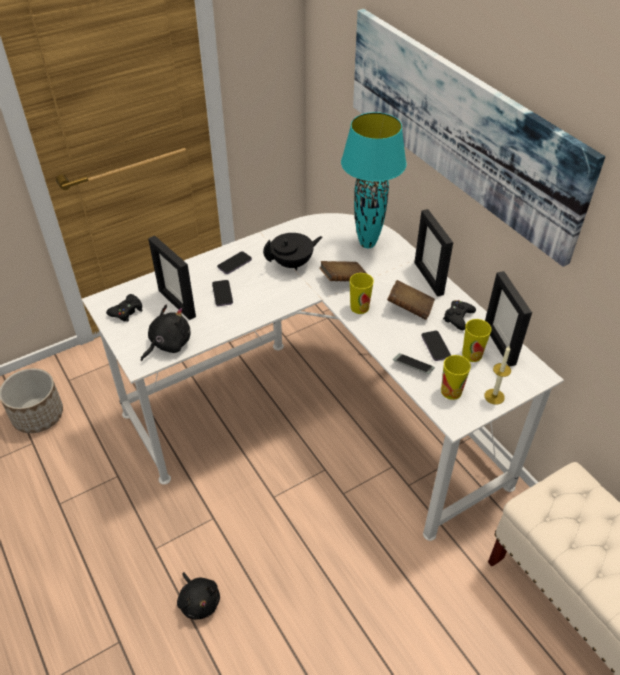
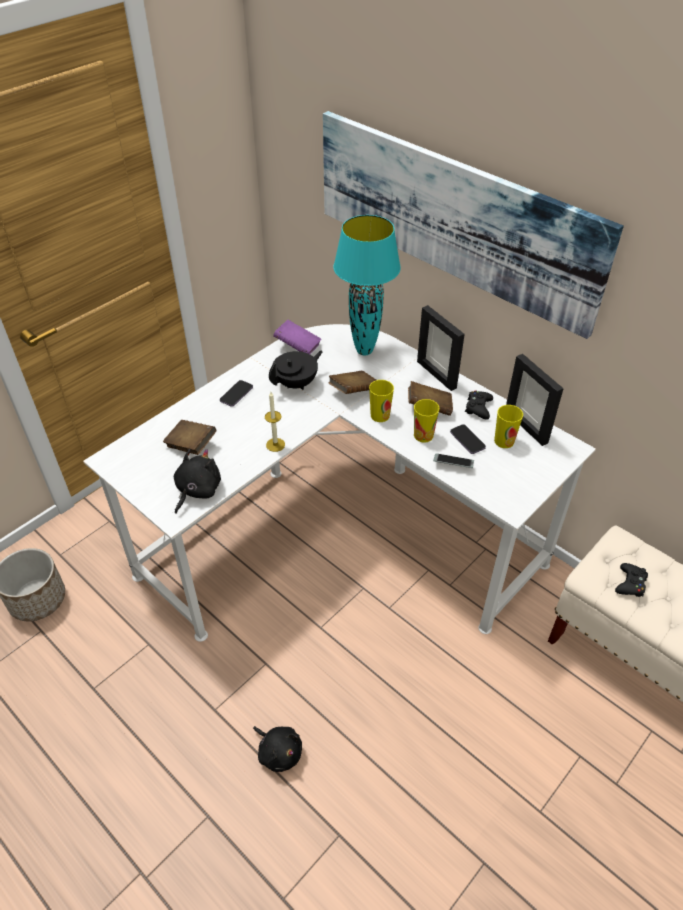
camera: 15 degrees left, 0 degrees up
(127, 311) = (139, 465): black game controller -> black game controller (630, 584)
(178, 303) = (191, 445): picture frame -> brown book
(222, 294) = (235, 427): phone -> none
(306, 229) = (297, 347): none -> purple book
(451, 391) = (498, 480): cup -> cup (423, 435)
(494, 396) = (539, 477): candle -> candle (275, 445)

